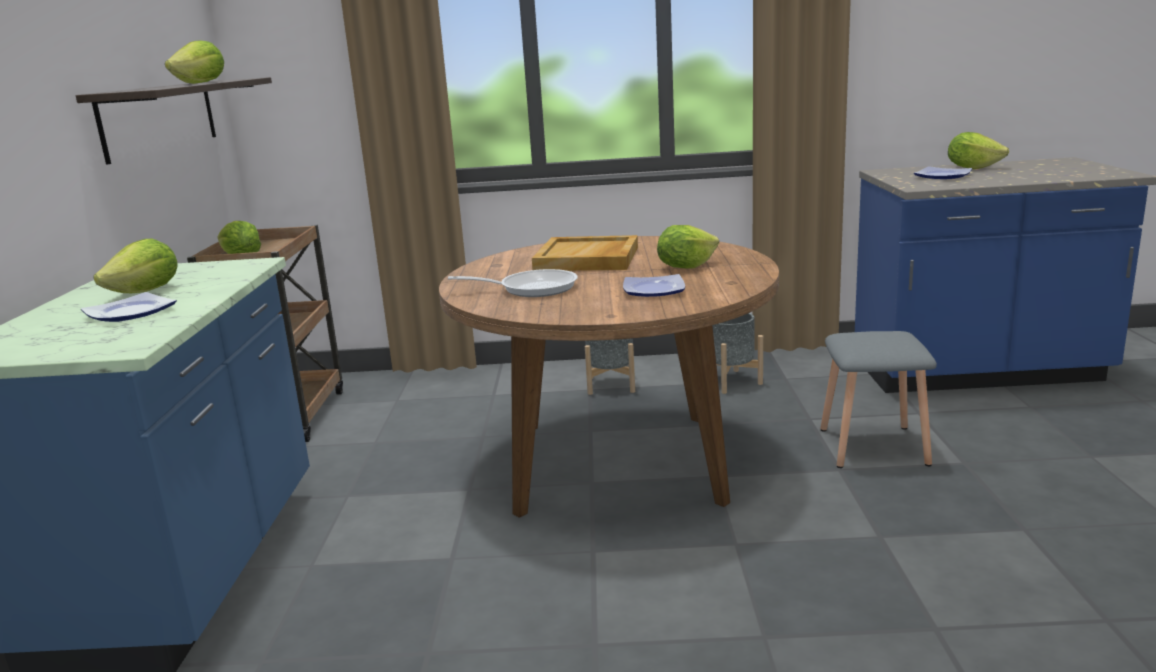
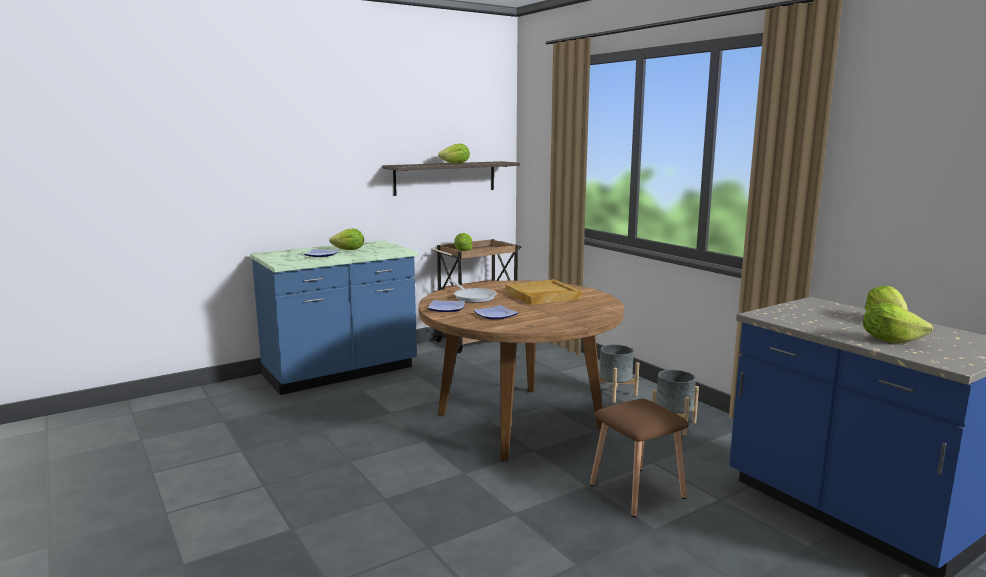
camera: 55 degrees right, 5 degrees down
(685, 267) = (550, 313): lettuce -> lettuce (890, 340)
(874, 447) = (636, 492): grey stool -> brown stool
(943, 176) = (823, 317): plate -> plate (447, 308)

